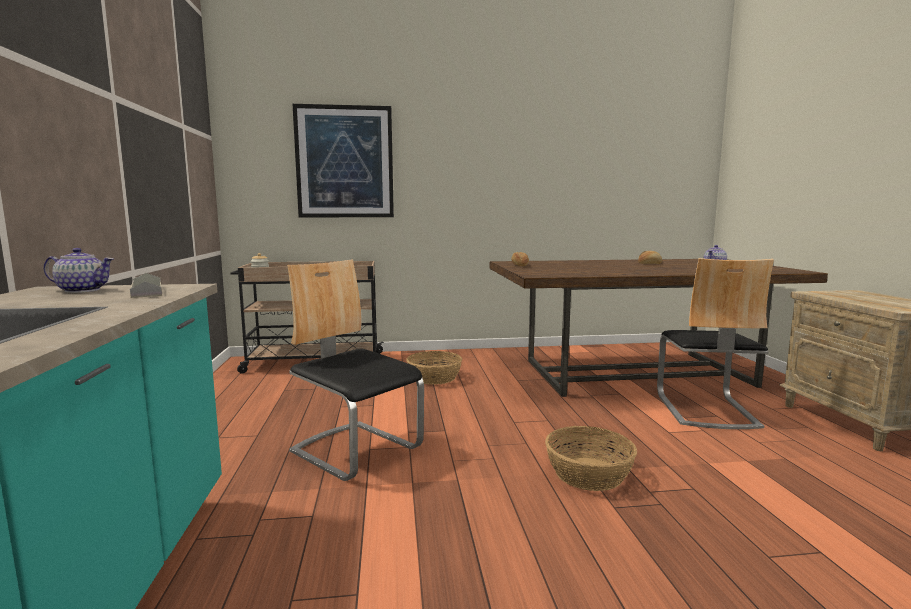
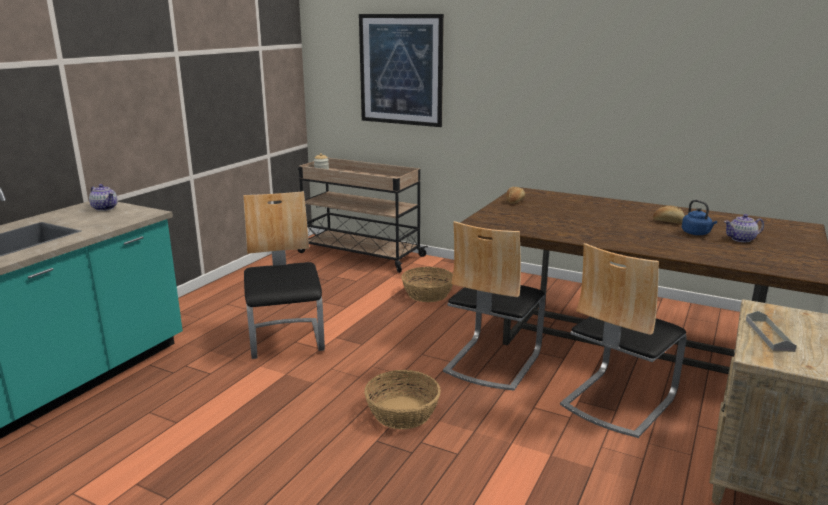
camera: 35 degrees right, 10 degrees up
(147, 291) = (125, 215): grey tray -> grey tray (769, 335)
(578, 410) = (492, 361): none -> chair
(684, 266) = (697, 233): none -> blue kettle

